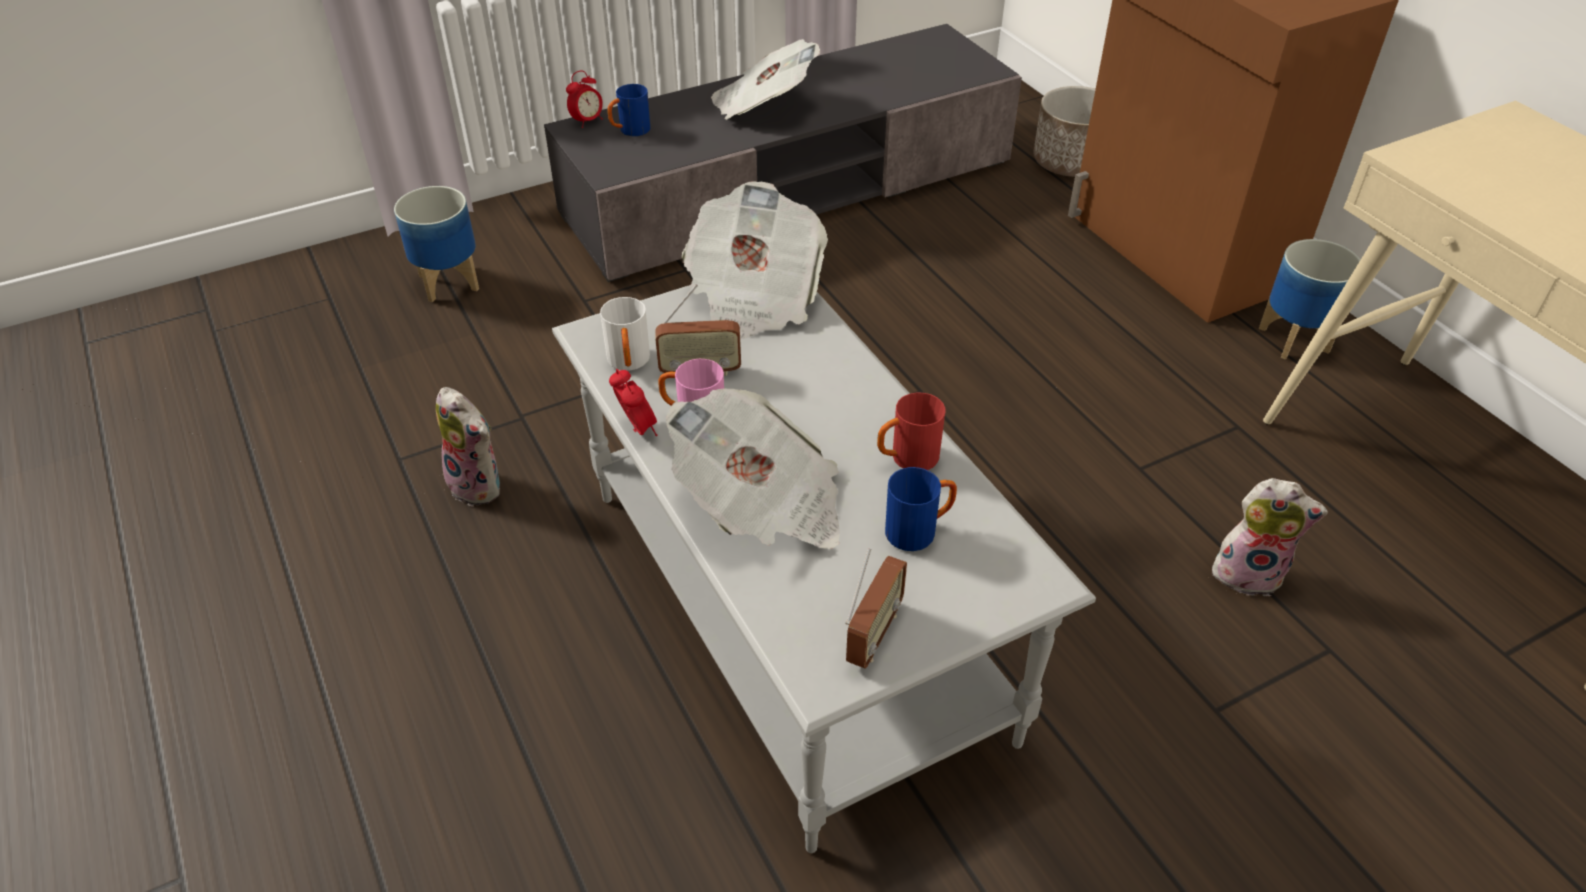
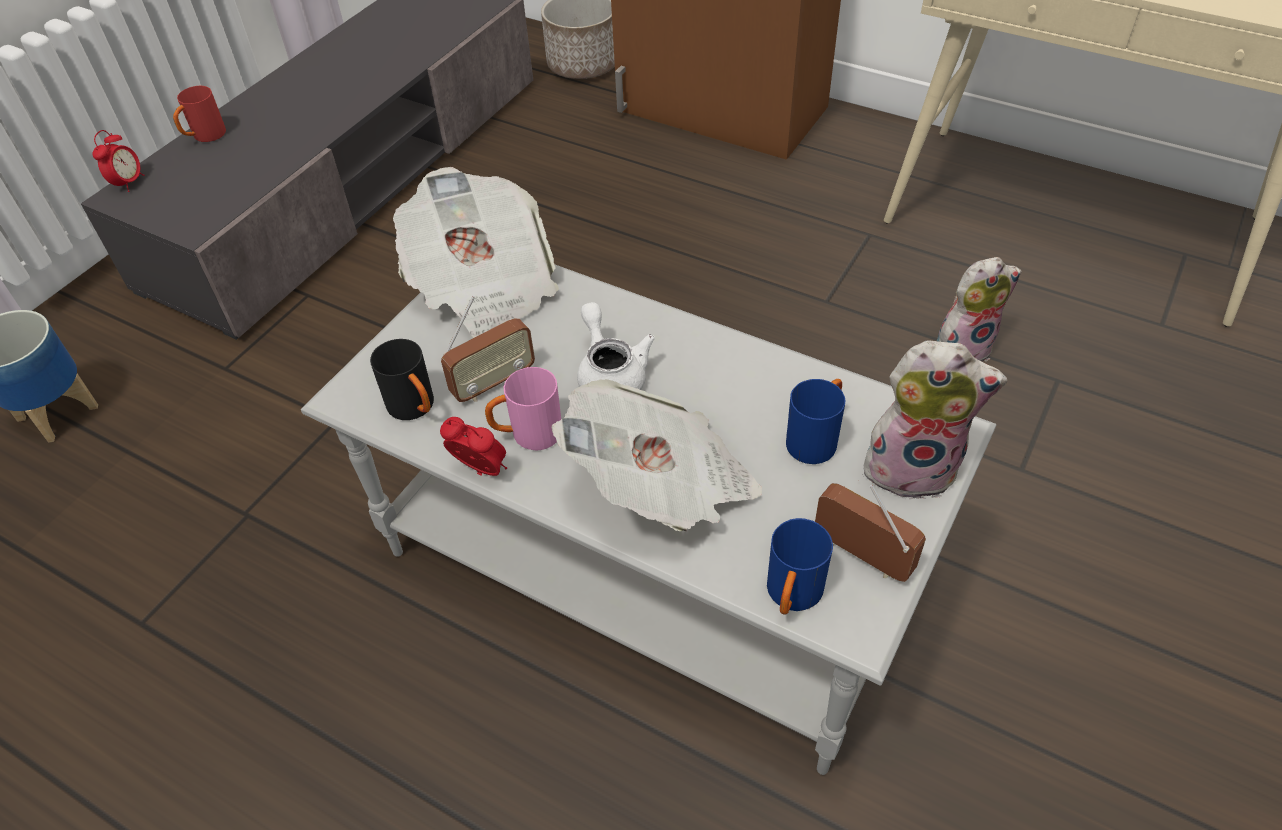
camera: 30 degrees left, 5 degrees up
(480, 485) = (253, 604): plush toy -> plush toy (913, 467)
(629, 131) = (184, 177): blue mug -> blue mug (791, 597)
(629, 363) = (416, 409): white mug -> black mug
(763, 106) = (304, 104): newspaper -> none
(795, 404) = (610, 374): none -> white teapot
(873, 635) = (861, 556): radio -> radio turned 45 degrees counterclockwise
(906, 459) = (750, 378): red mug -> red mug (205, 137)
(1295, 339) = (857, 147): planter -> none

